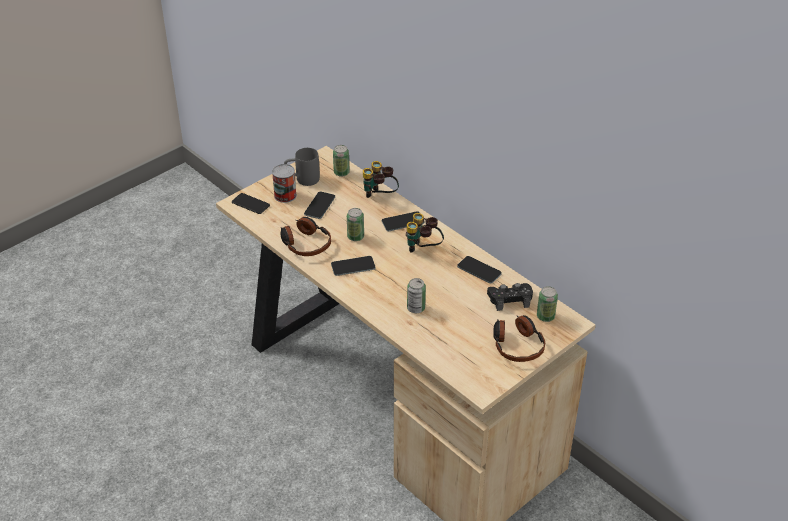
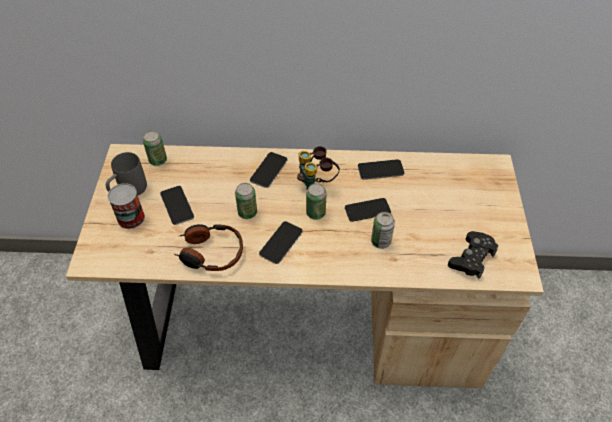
camera: 45 degrees left, 10 degrees up
(250, 204) = (106, 251): phone -> phone (367, 210)
(379, 197) = (220, 160): binoculars -> none
(510, 299) = (434, 178): black game controller -> black game controller (472, 258)
(517, 344) = (489, 213): headphones -> none
(545, 316) = (474, 173): can -> can (315, 213)

